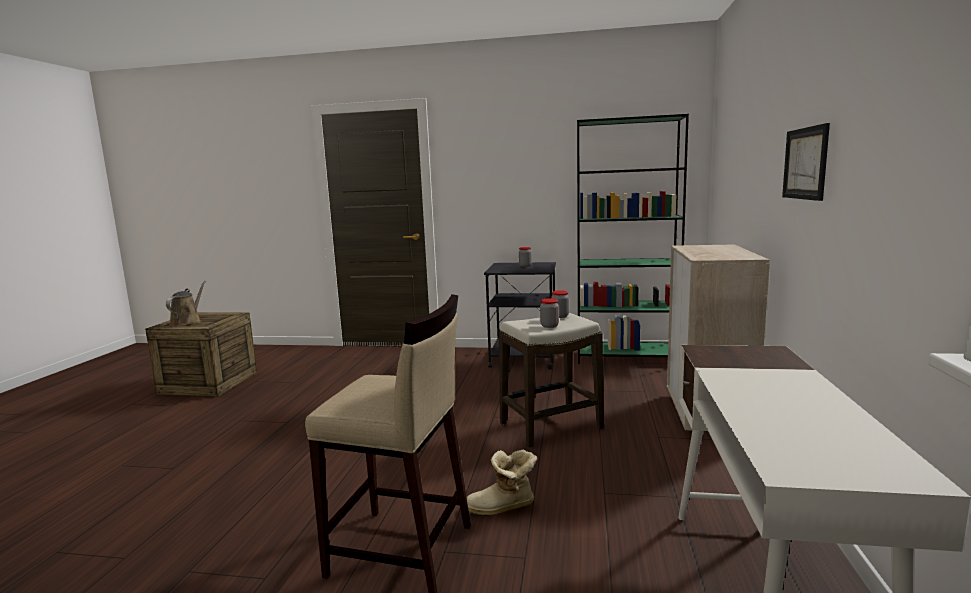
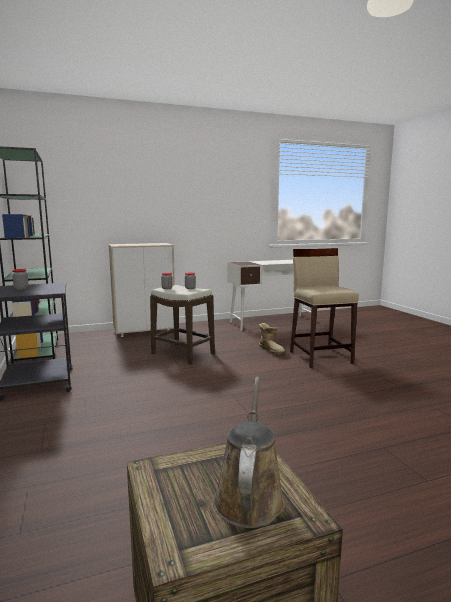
camera: 120 degrees left, 0 degrees up
(187, 322) = (249, 496): brown watering can -> brown watering can turned 120 degrees clockwise
(805, 163) = (185, 202): picture -> none

